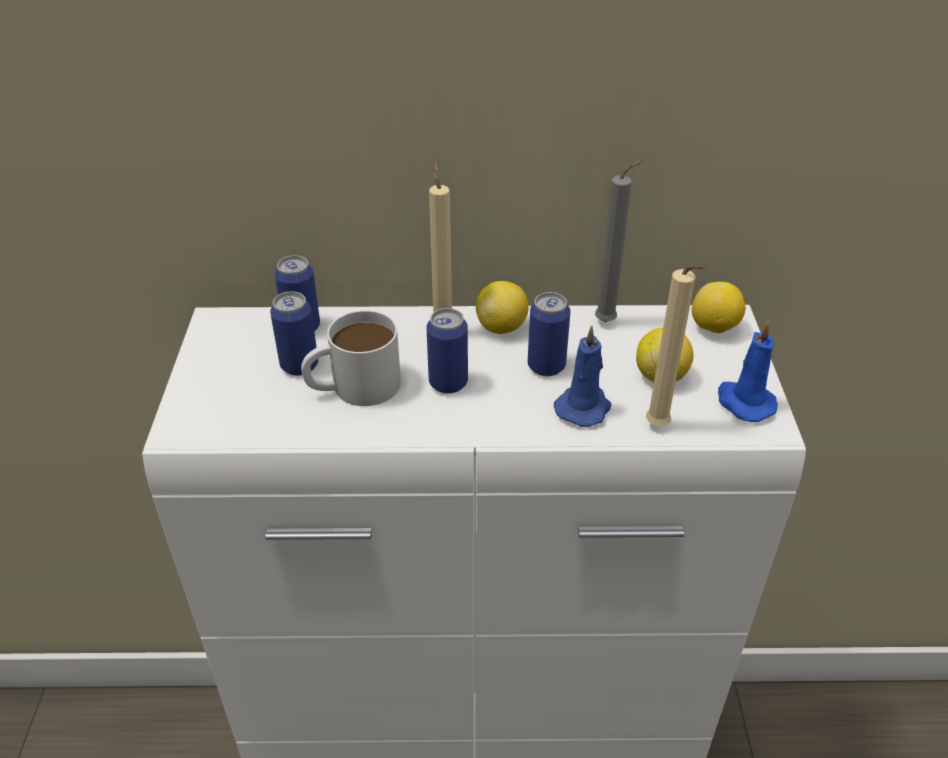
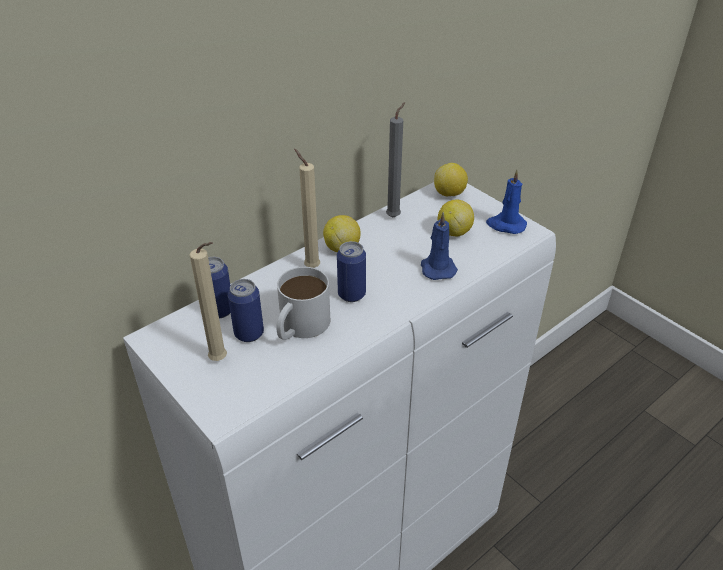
camera: 40 degrees left, 0 degrees up
(546, 366) = (392, 257): can -> none
(659, 427) = (484, 258): beige candle -> beige candle (221, 360)

